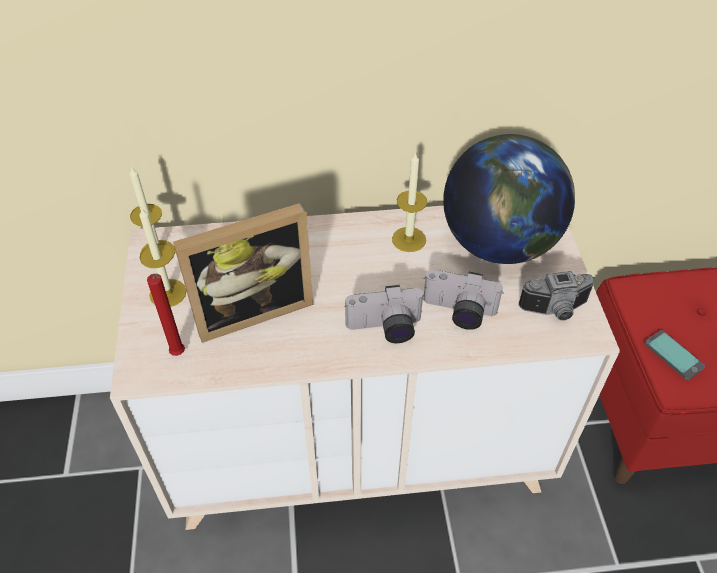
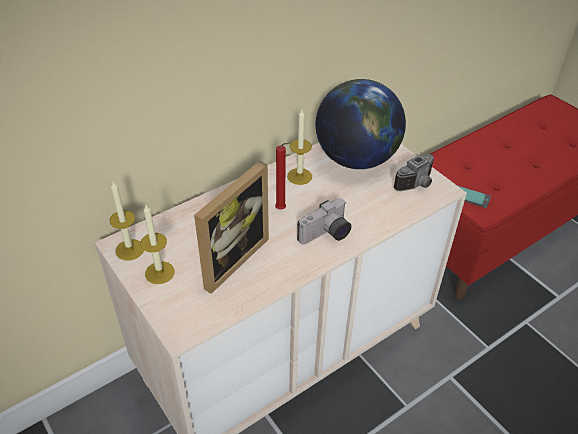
camera: 30 degrees left, 5 degrees down
(179, 355) = (201, 308): red candle -> red candle (282, 209)
(458, 313) = (363, 208): camera -> none

